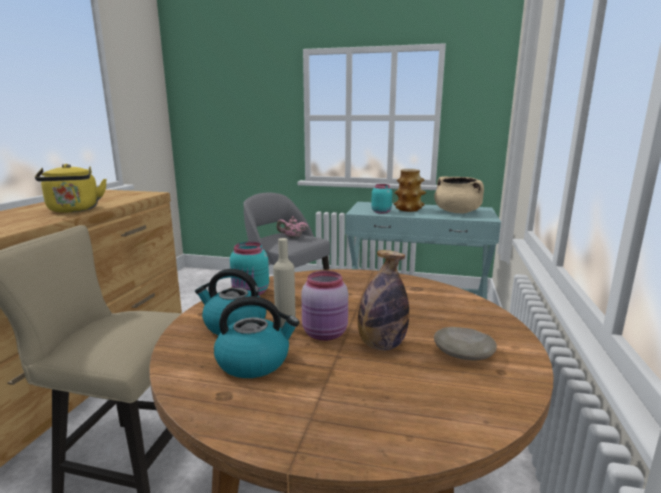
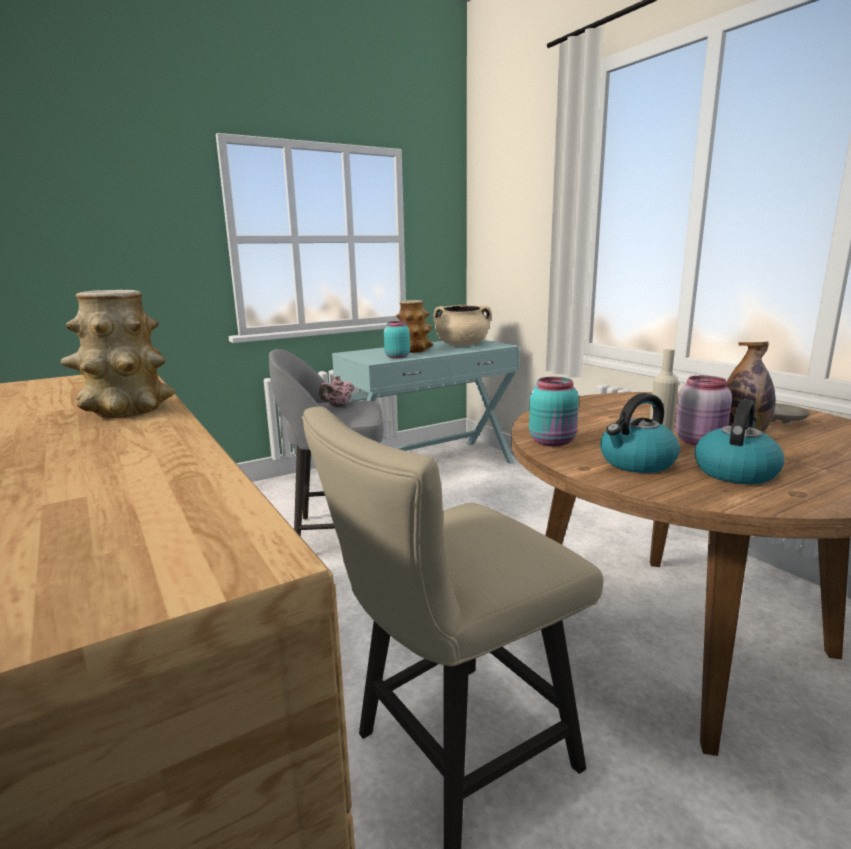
camera: 45 degrees left, 0 degrees up
(74, 210) = (126, 410): yellow kettle -> vase

